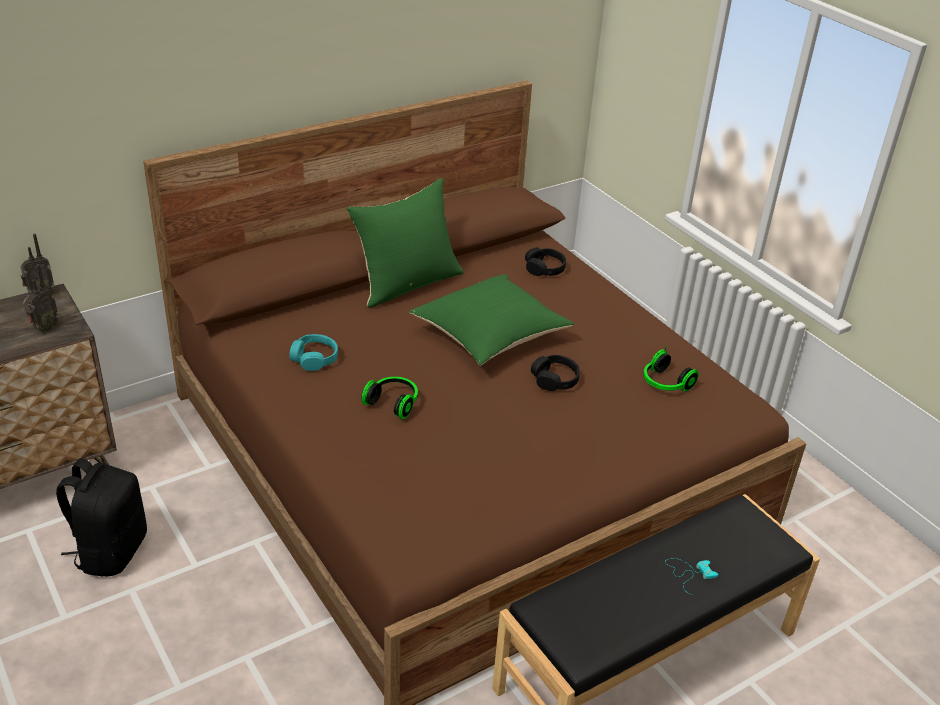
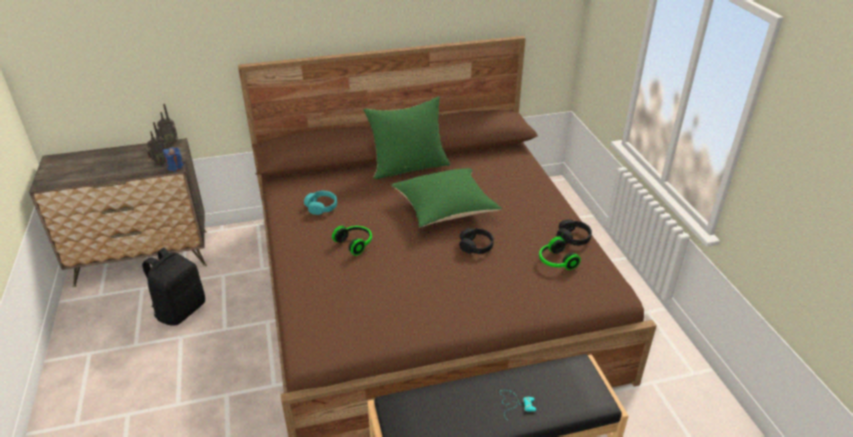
camera: 20 degrees right, 0 degrees up
(74, 331) = (175, 167): none -> blue candle
(545, 268) = (509, 169): black headphones -> black headphones (573, 237)

